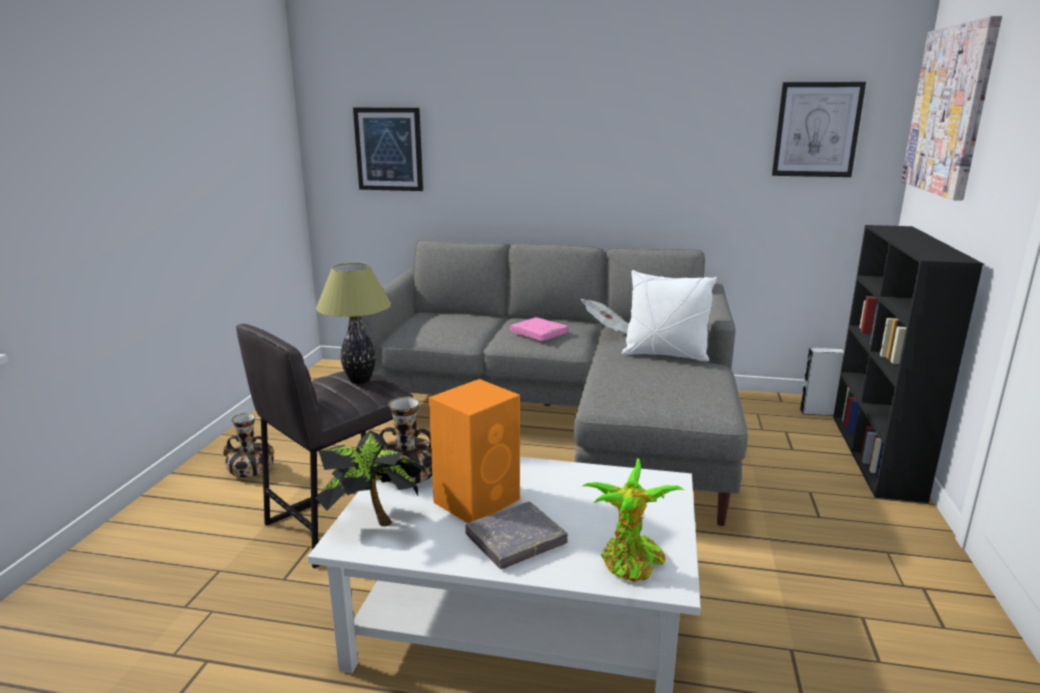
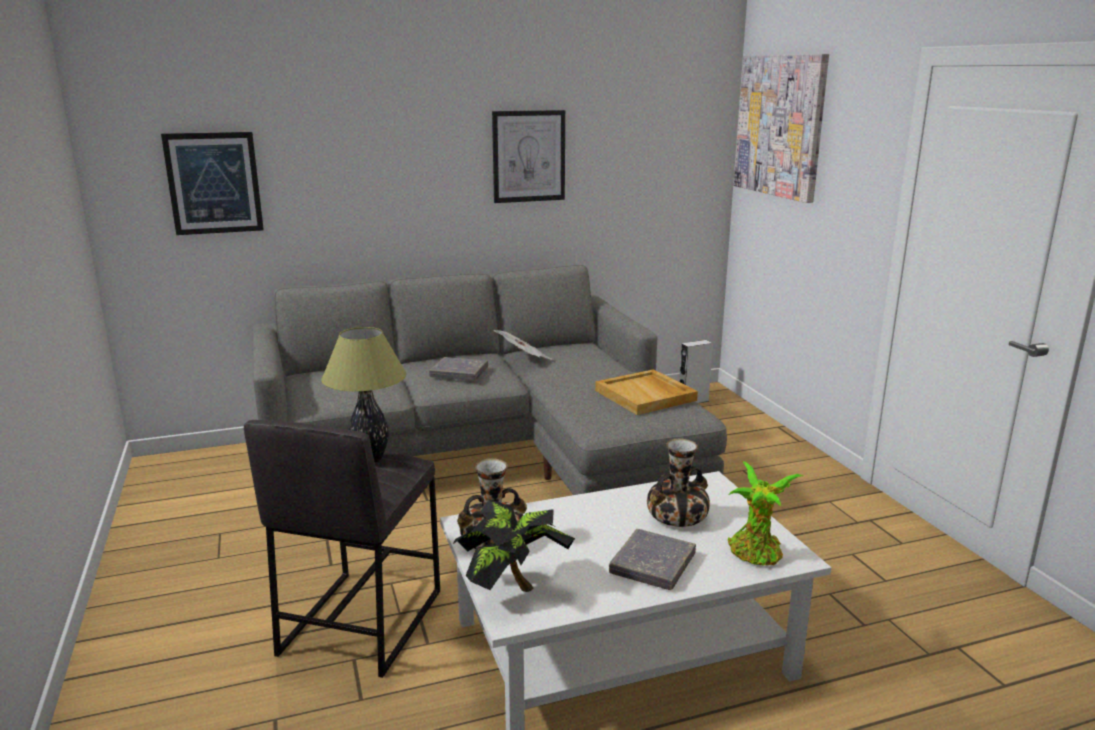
camera: 30 degrees left, 0 degrees up
(252, 470) = (189, 607): vase -> vase (678, 517)
(478, 500) = (582, 542): orange speaker -> none
(539, 333) = (459, 373): pink book -> grey book
(665, 355) = (599, 372): white pillow -> none
(685, 384) = (646, 395): none -> beige tray
(817, 130) = (662, 142): picture -> picture (528, 156)
(876, 456) = (763, 428): black bookcase -> none

